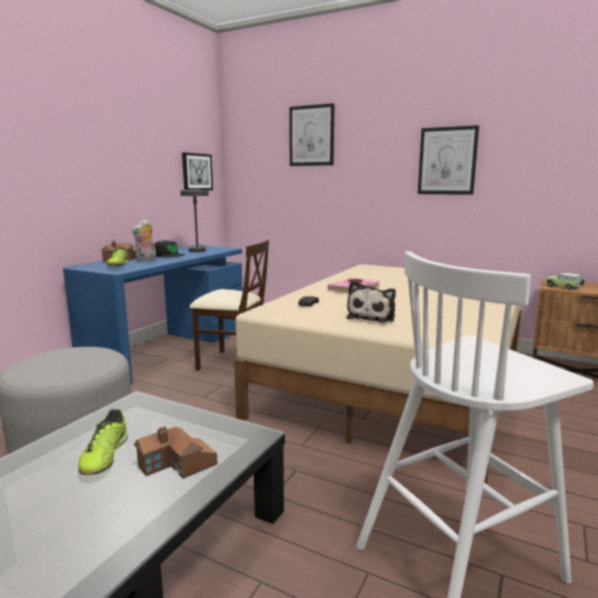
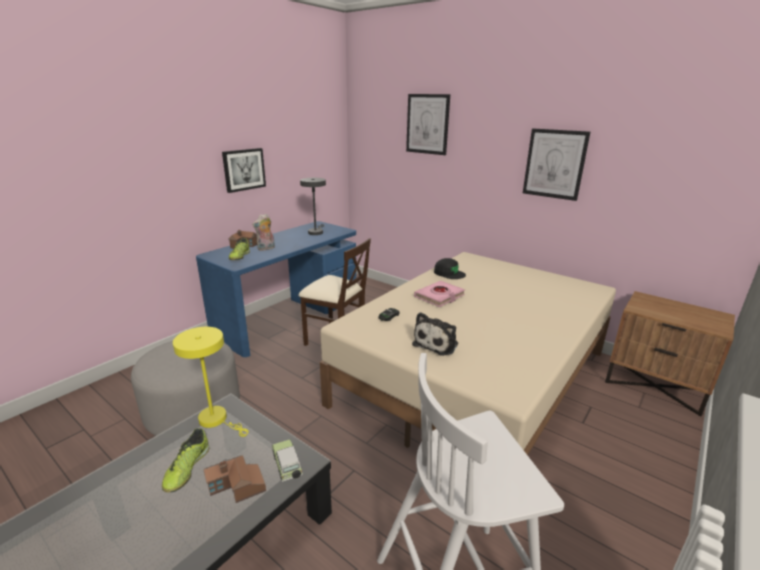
camera: 10 degrees right, 10 degrees up
(127, 413) = (217, 420): none -> yellow table lamp
(168, 255) = (287, 239): black cap -> black cap (449, 273)
(197, 172) = (321, 153): picture -> picture (244, 169)
(563, 287) = (649, 310): toy car -> toy car (287, 467)

